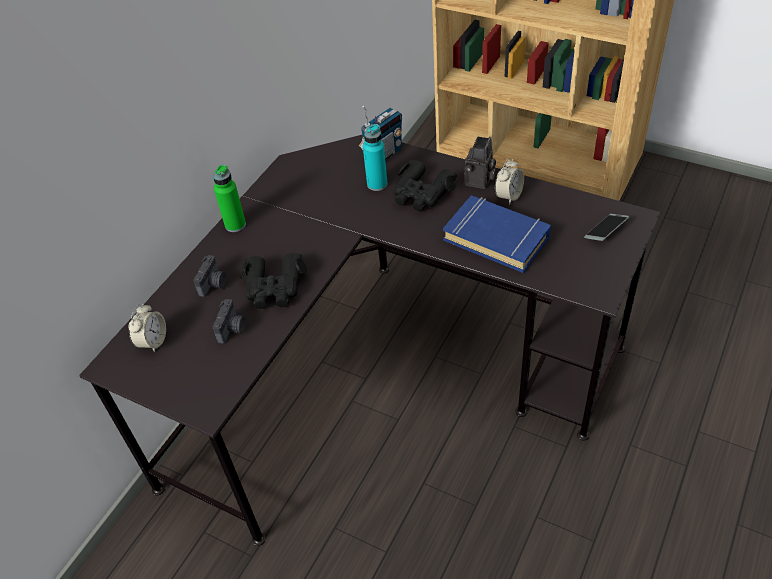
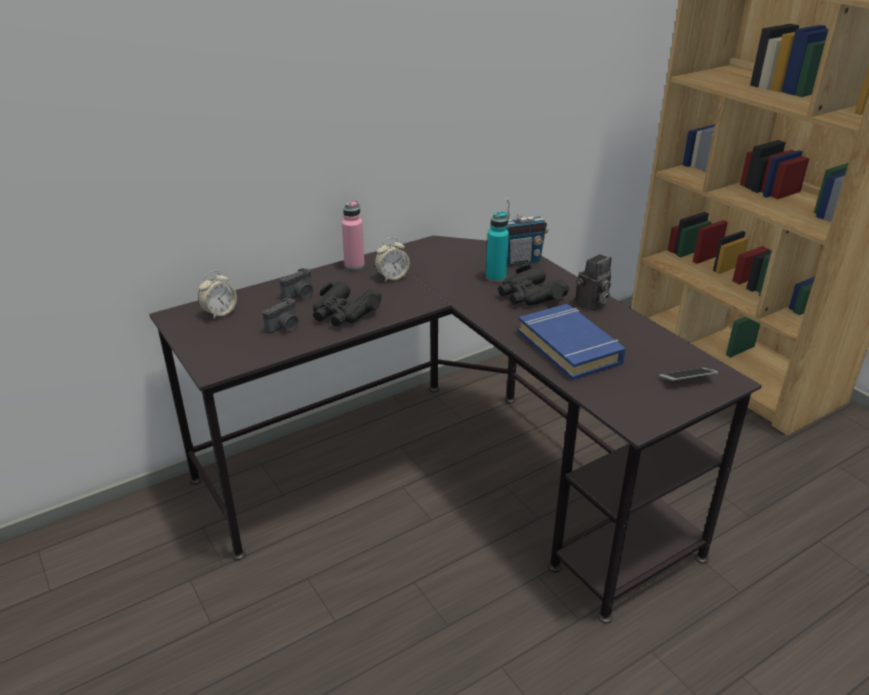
camera: 25 degrees right, 15 degrees down
(235, 225) = (354, 265): green bottle -> pink bottle
(508, 196) = (610, 322): alarm clock -> alarm clock (392, 277)

